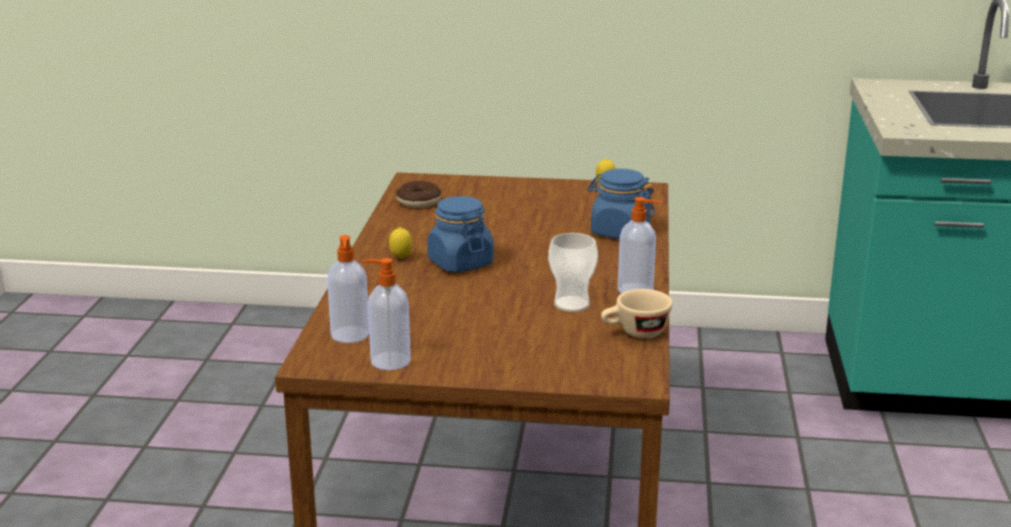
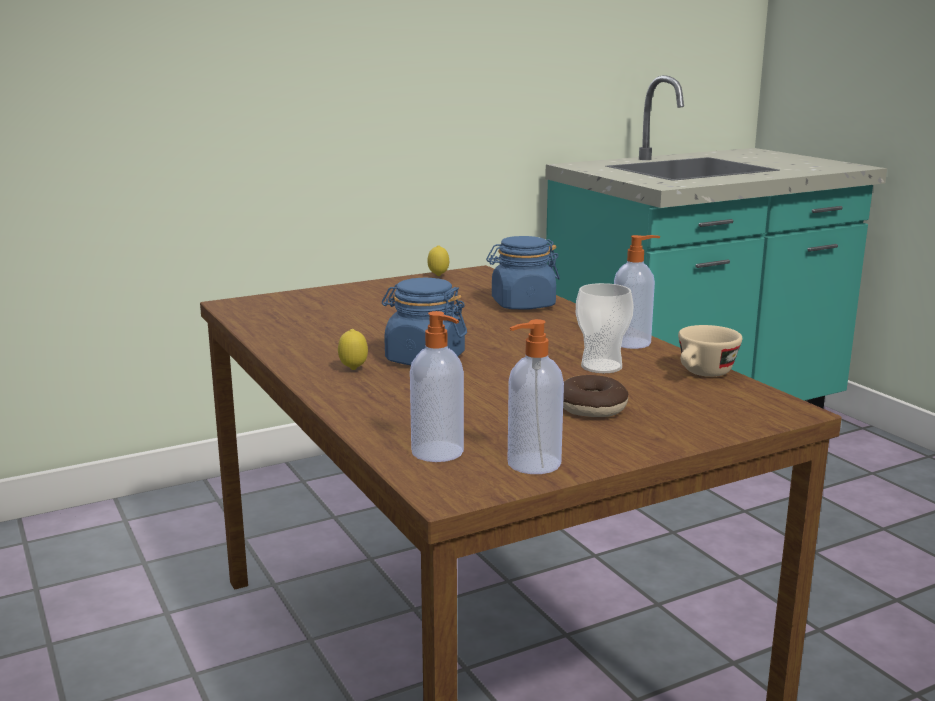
camera: 35 degrees left, 5 degrees down
(418, 202) = (276, 320): donut -> donut (591, 408)

